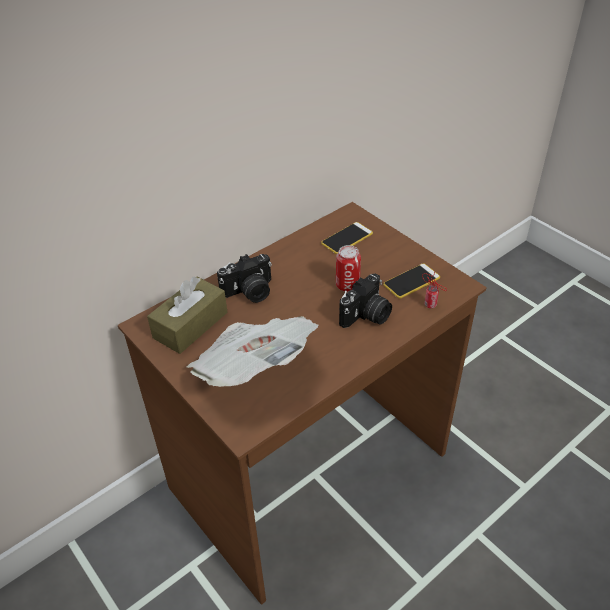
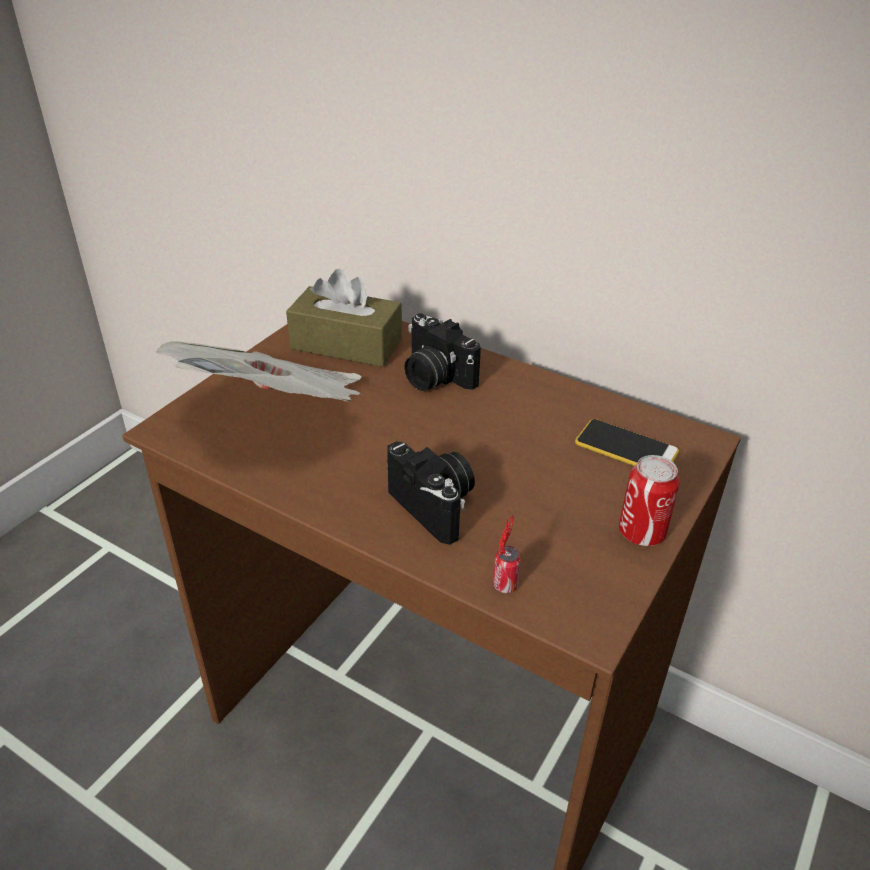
camera: 70 degrees right, 5 degrees down
(347, 285) = (502, 470): can -> can (641, 532)
(366, 316) = (436, 505): camera -> camera turned 150 degrees counterclockwise
(411, 281) = (558, 549): phone -> none

